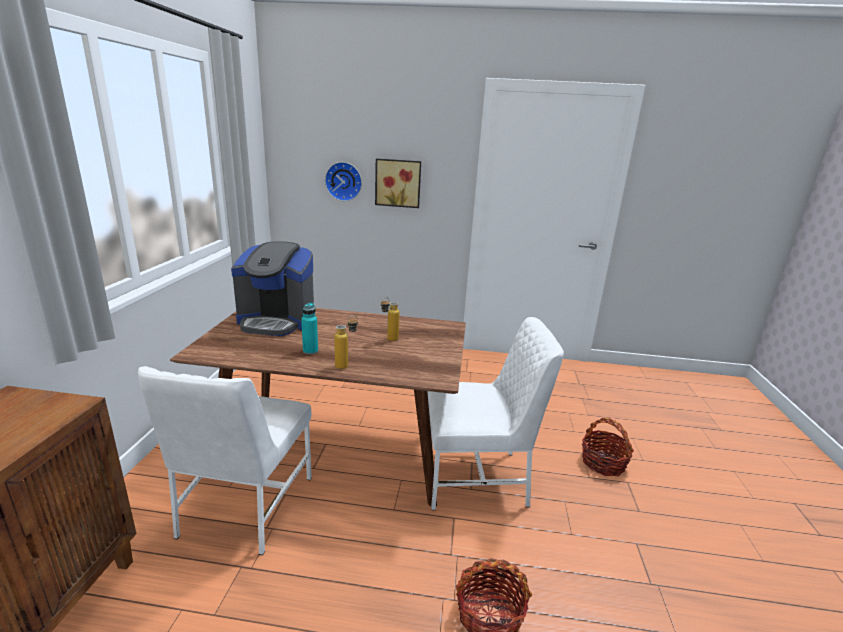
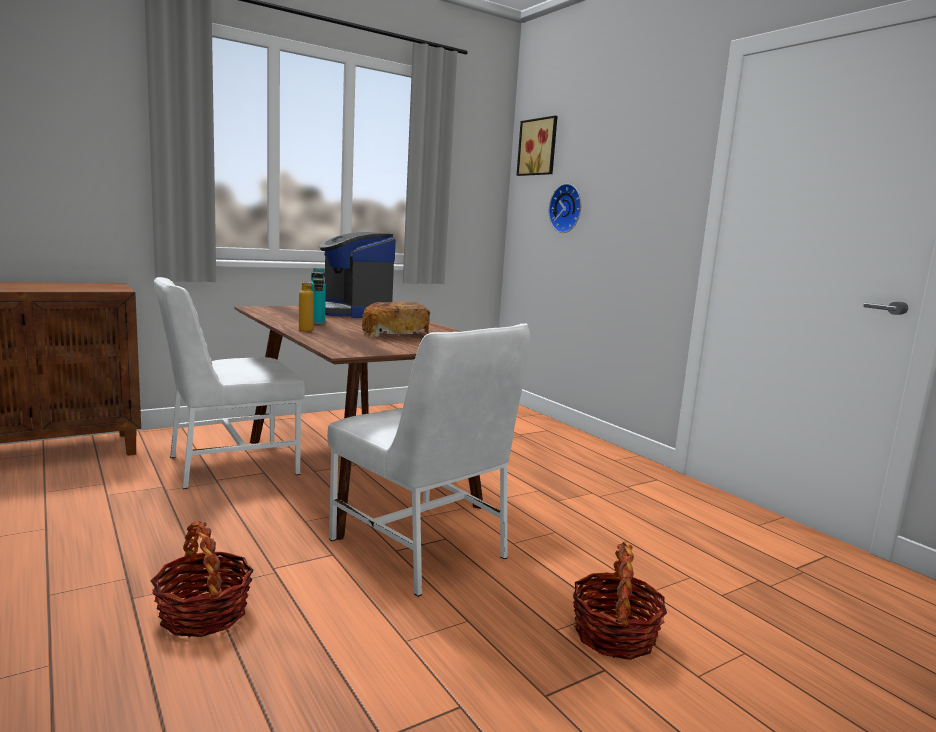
camera: 50 degrees right, 10 degrees down
(388, 340) = (394, 334): bottle -> bread
(398, 183) = (619, 207): picture -> picture (539, 147)

